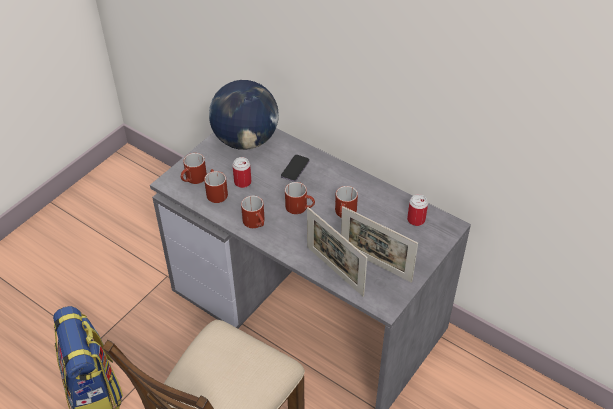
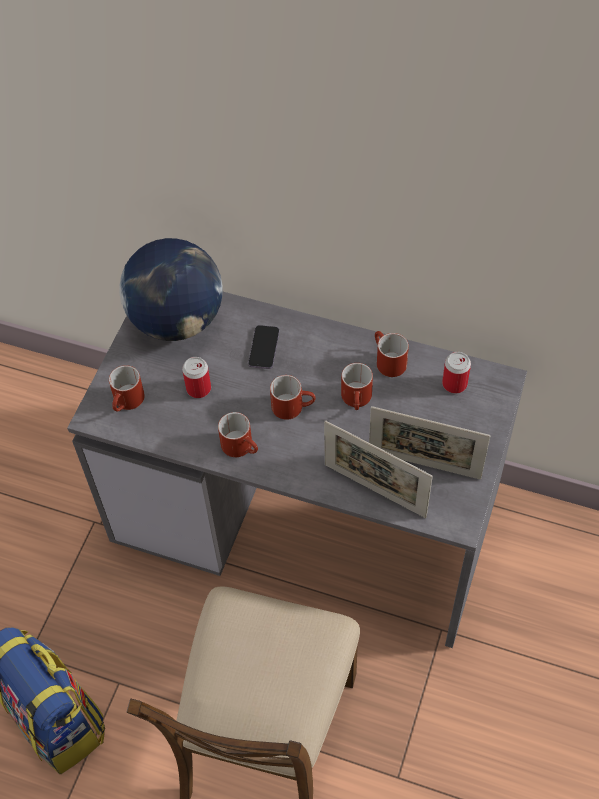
camera: 15 degrees left, 10 degrees up
(215, 192) = (166, 414): red mug -> red mug (387, 361)

